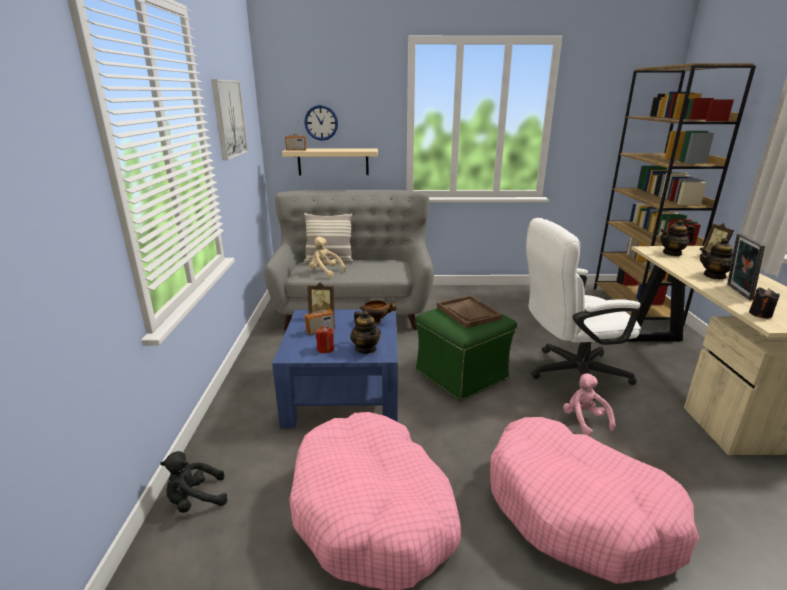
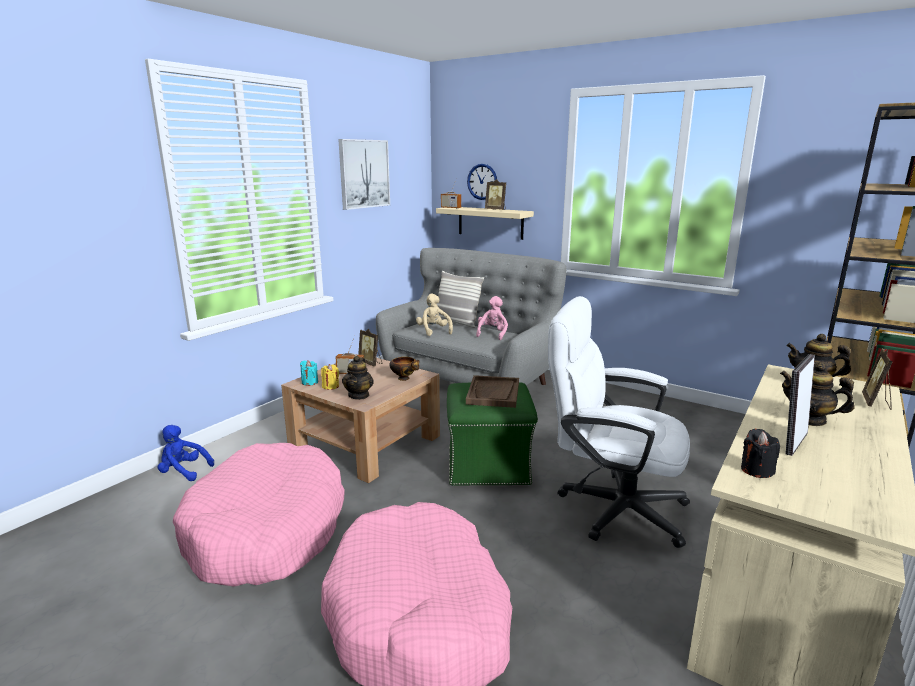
camera: 35 degrees right, 5 degrees down
(195, 500) = (183, 472): black plush toy -> blue plush toy
(298, 351) = (310, 382): none -> turquoise candle
(325, 349) = (330, 386): red candle -> yellow candle
(343, 393) = (365, 442): blue coffee table -> brown coffee table
(344, 149) = (496, 210): none -> picture frame
(584, 420) = (553, 553): pink plush toy -> pink plush toy (492, 334)

